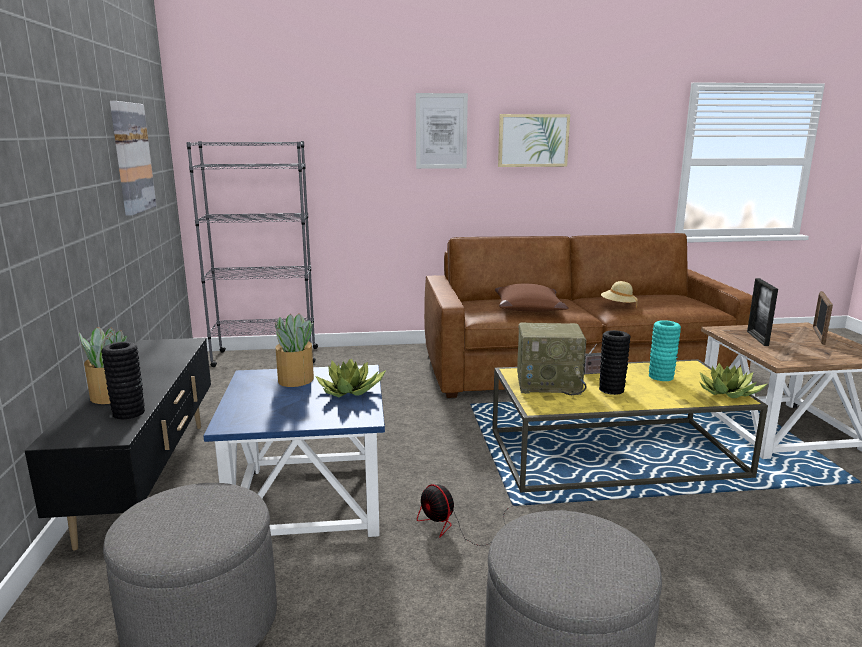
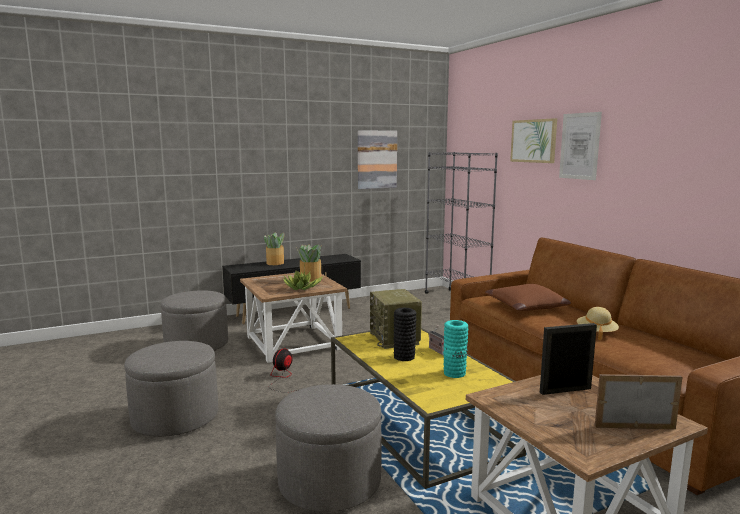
camera: 70 degrees right, 5 degrees down
(129, 413) = (259, 268): black vase -> none
(307, 499) = (294, 342): blue side table -> brown side table
(533, 140) = (656, 156): picture -> picture (533, 141)
(728, 393) = (441, 399): potted plant -> none
(750, 529) = (329, 481): none -> grey ottoman

